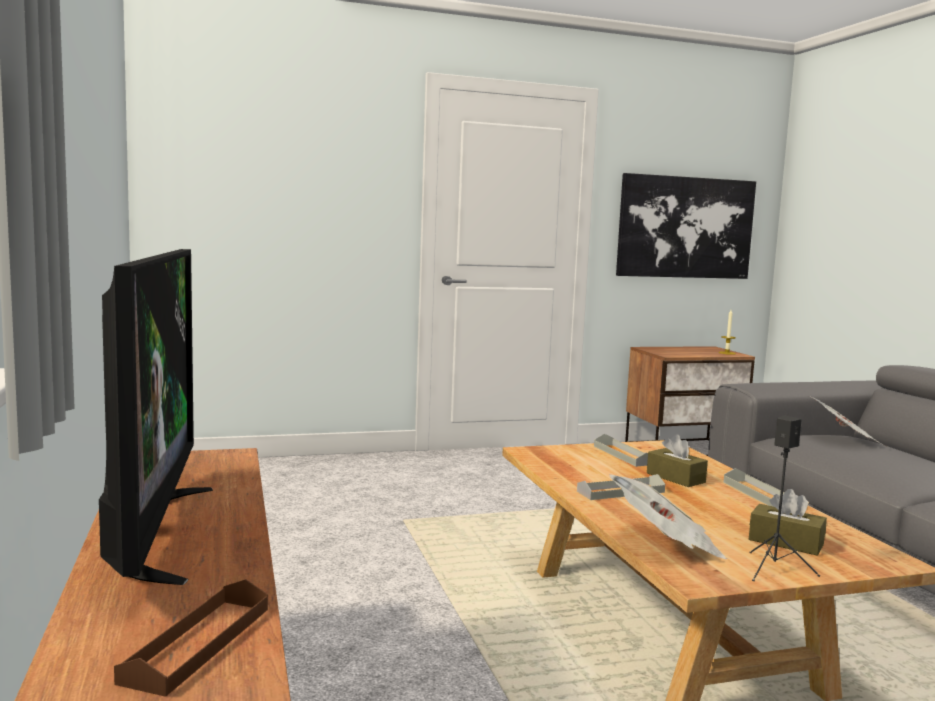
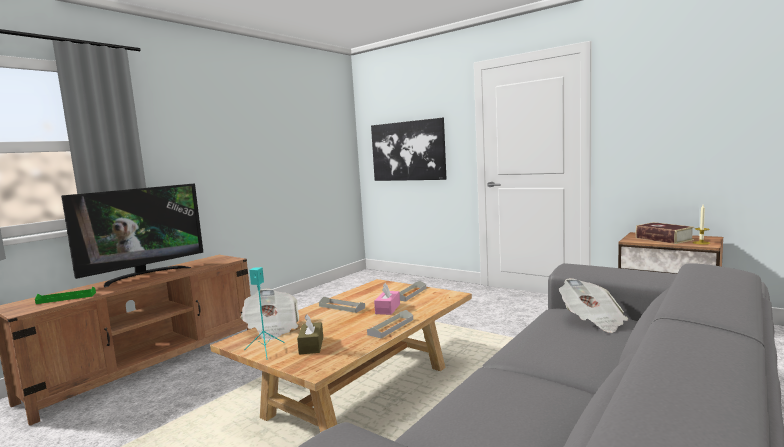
camera: 55 degrees right, 0 degrees up
(198, 643) = (66, 298): brown tray -> green tray
(675, 478) = (387, 309): brown tissue box -> pink tissue box
(685, 227) = (683, 134): picture -> picture (408, 151)
(687, 351) = (663, 239): none -> book
(772, 569) = (265, 350): black speaker -> turquoise speaker

